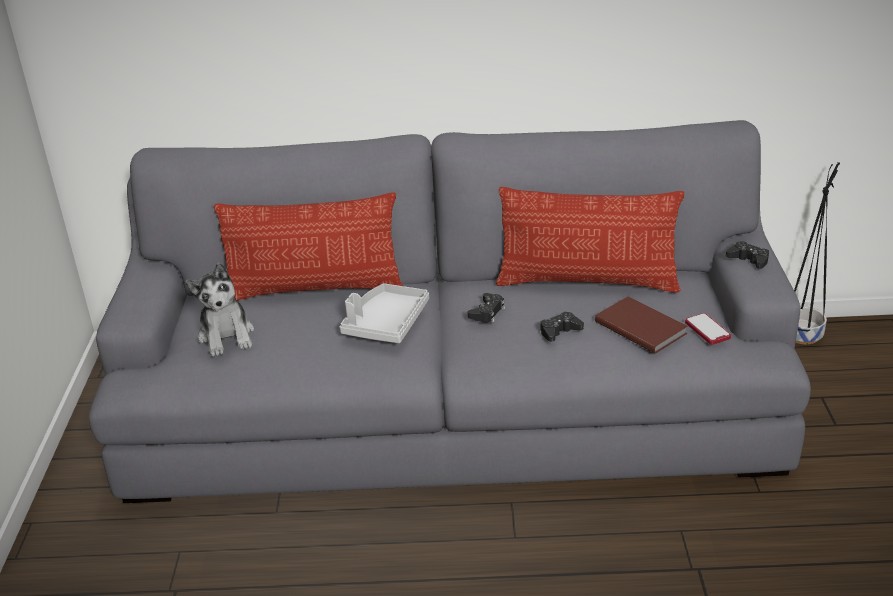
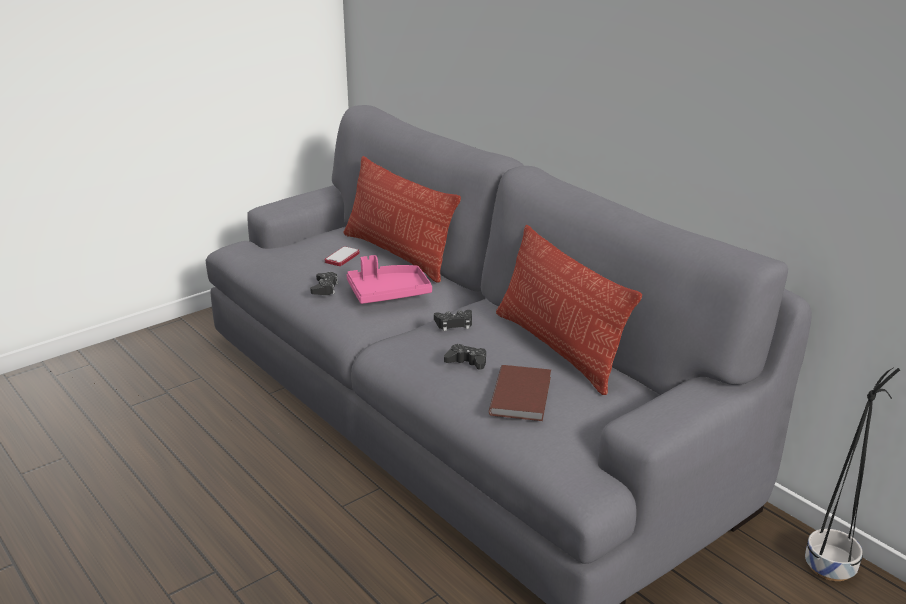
camera: 50 degrees right, 5 degrees down
(227, 336) = (308, 250): plush toy -> none
(386, 323) = (388, 293): grey tray -> pink tray
(707, 330) = (563, 430): phone -> phone (342, 257)
(748, 260) = (679, 400): black game controller -> black game controller (325, 288)

